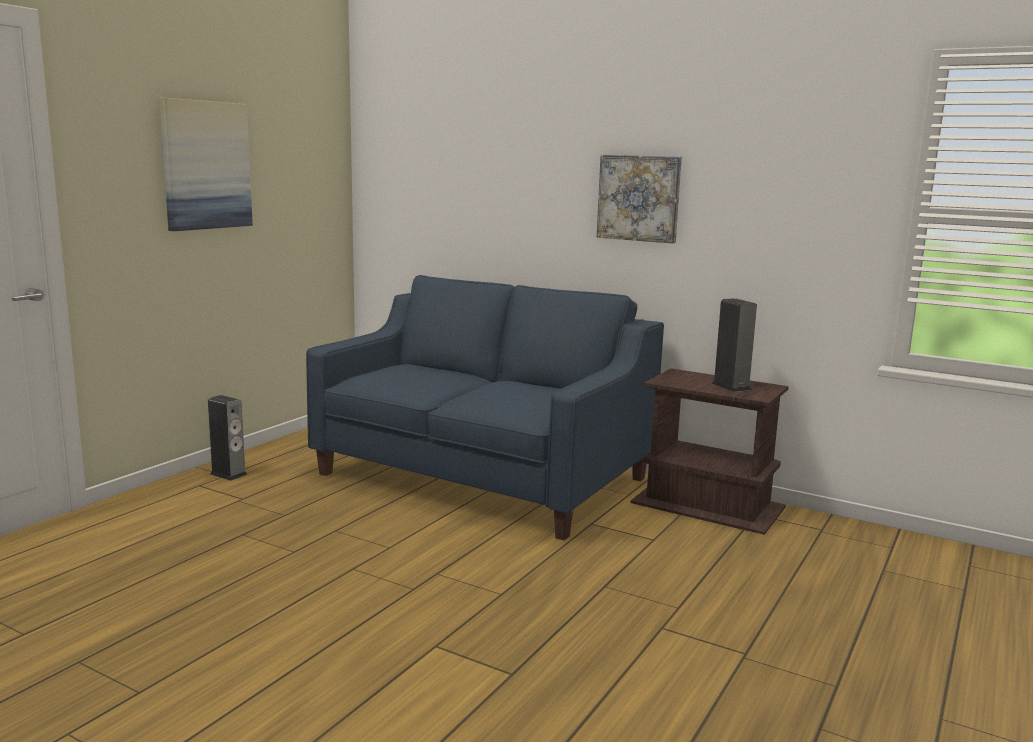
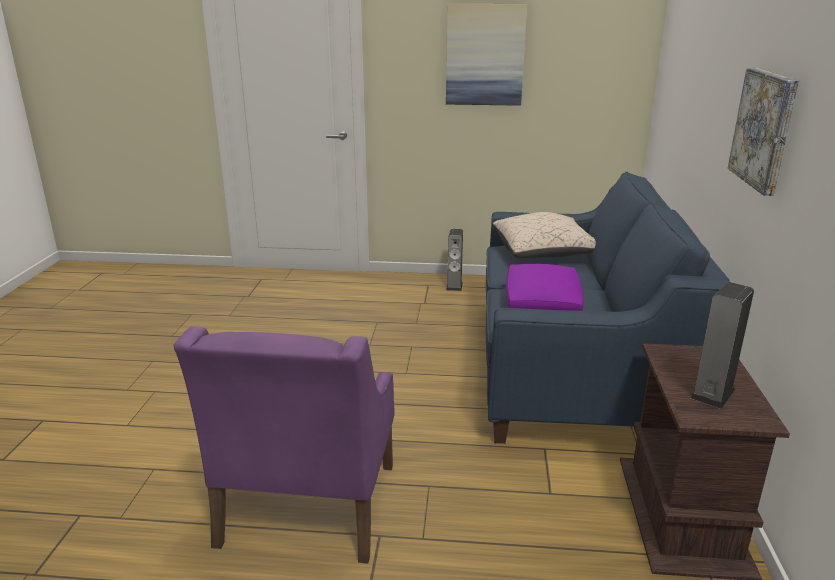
camera: 65 degrees right, 10 degrees up
(400, 372) = (543, 252): none -> beige pillow
(512, 396) = (542, 303): none -> purple pillow
(587, 657) = (307, 505): none -> purple armchair

